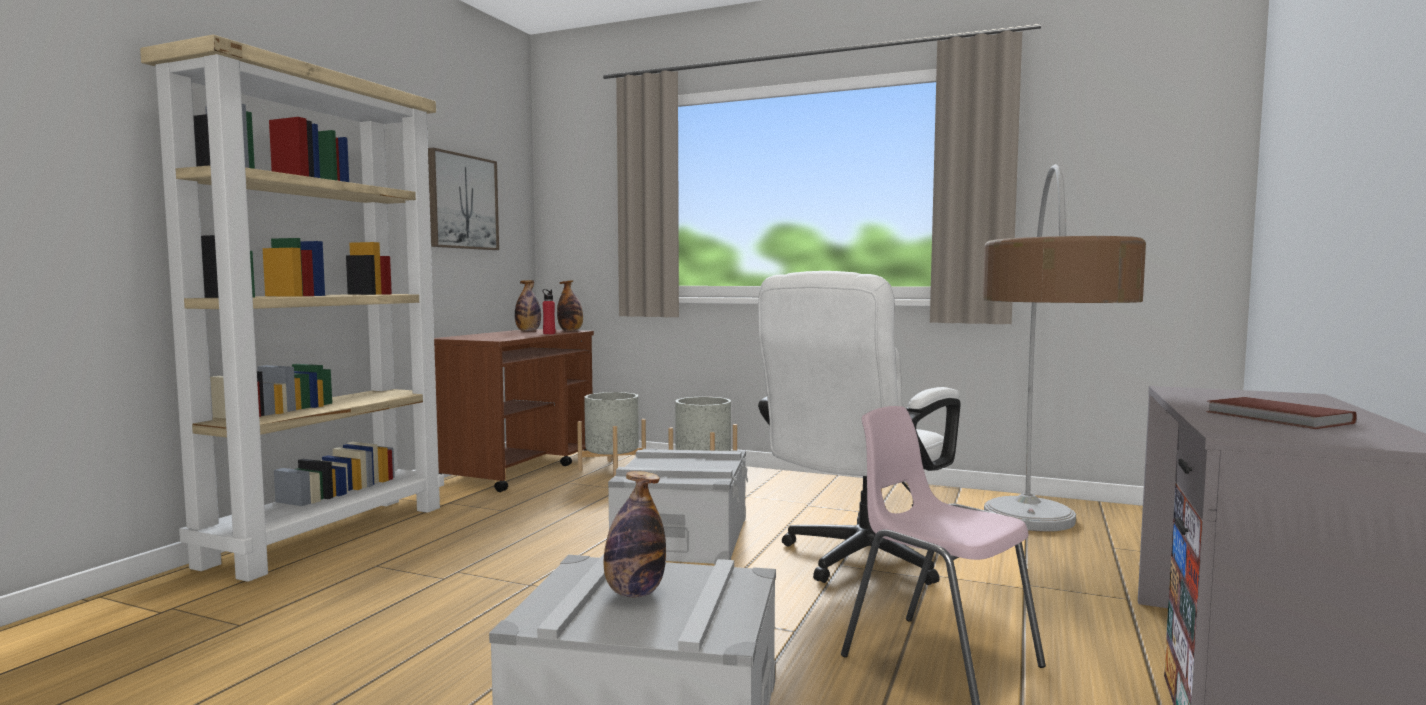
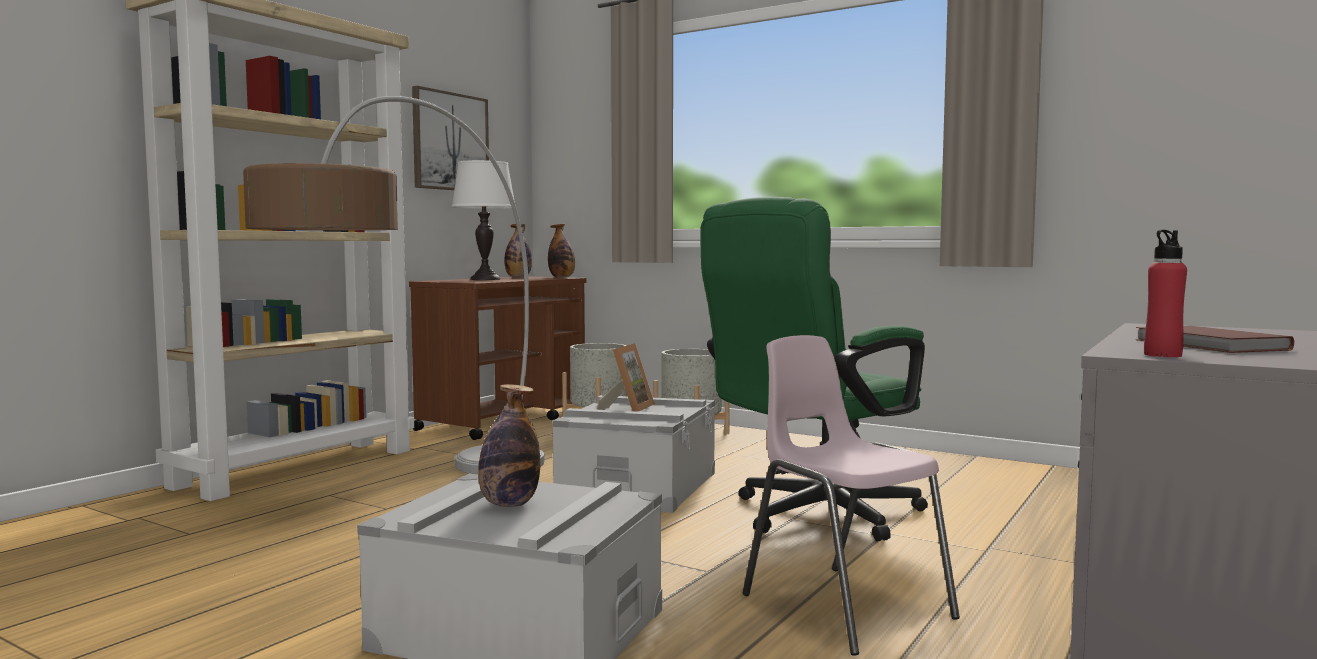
camera: 10 degrees right, 0 degrees up
(501, 334) = (485, 279): none -> white table lamp
(549, 333) = (535, 279): red bottle -> red bottle (1162, 355)
(671, 463) = (628, 408): none -> picture frame
(857, 561) = (813, 516): white office chair -> green office chair
(1038, 558) = (1022, 524): floor lamp -> floor lamp (412, 494)

